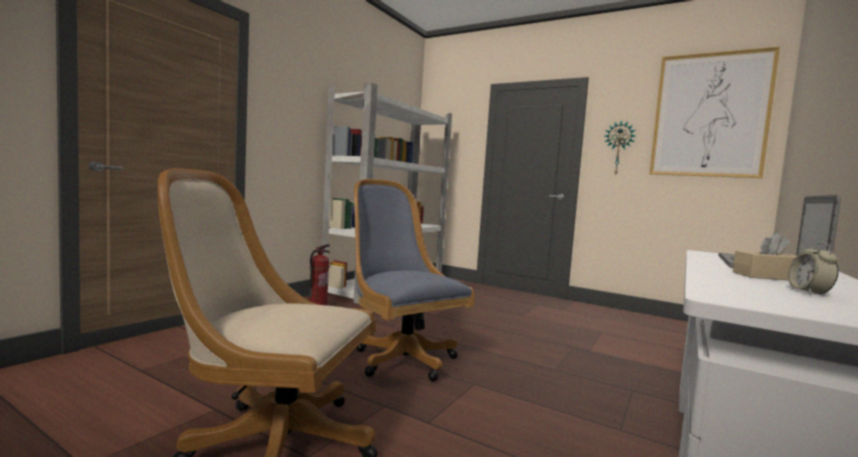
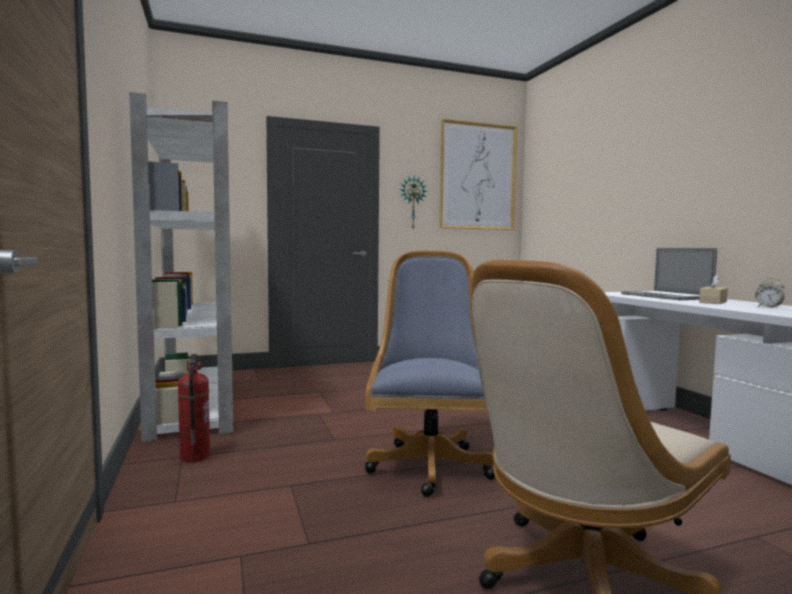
camera: 50 degrees left, 0 degrees up
(399, 357) = (429, 462): blue office chair -> blue office chair turned 90 degrees clockwise

